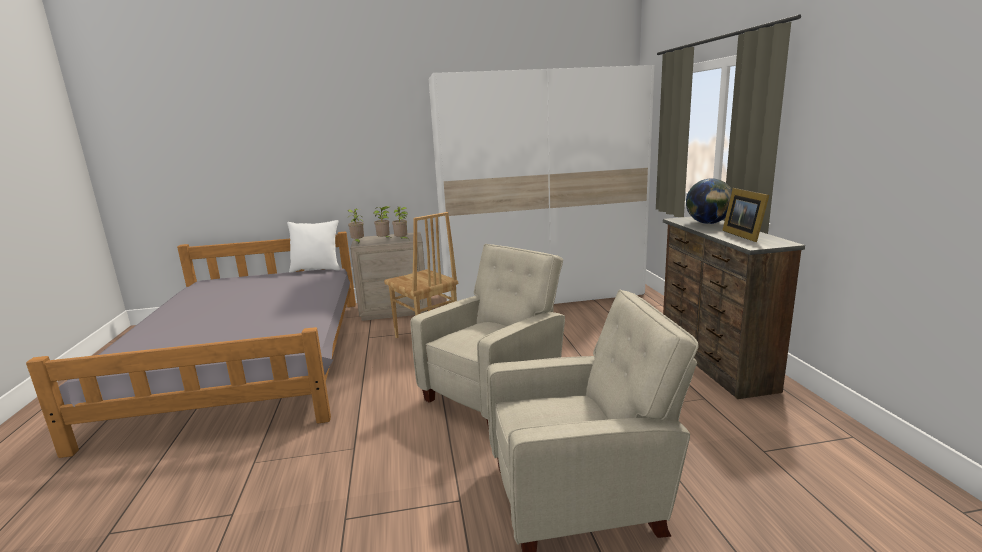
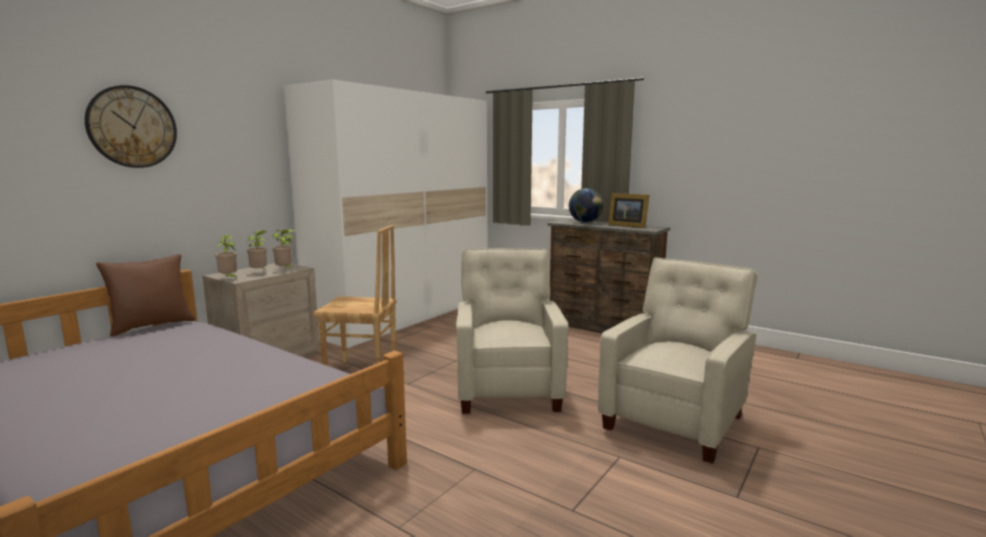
camera: 45 degrees left, 5 degrees down
(309, 126) = (132, 127): none -> wall clock
(317, 269) = (152, 326): white pillow -> brown pillow

